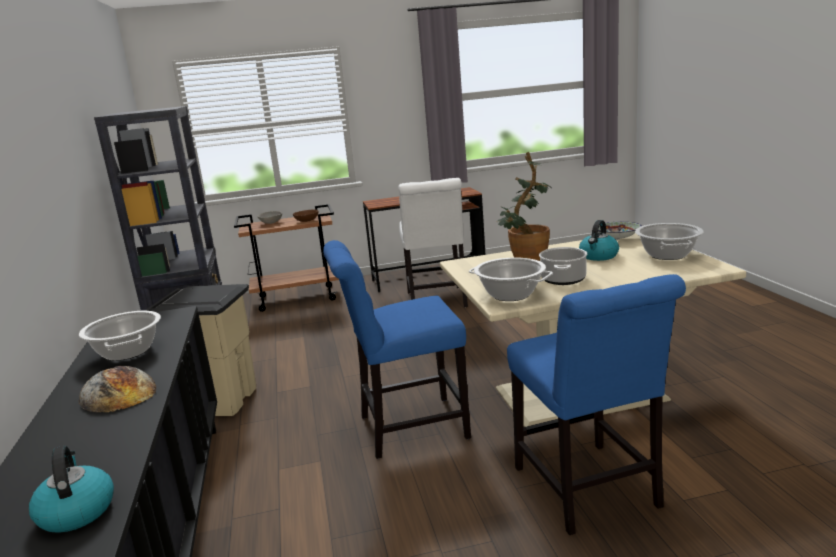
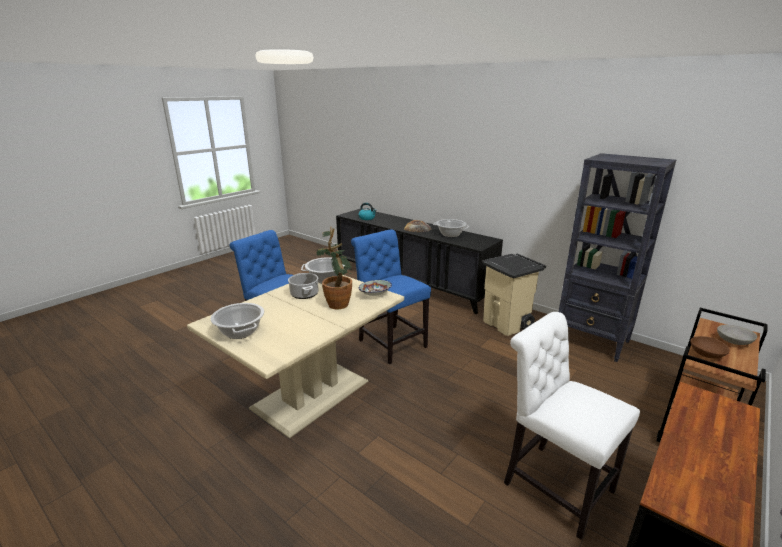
camera: 140 degrees right, 5 degrees up
(407, 428) = (390, 342): blue chair -> blue chair turned 75 degrees counterclockwise
(598, 256) = (293, 320): kettle -> none
(617, 239) = (287, 349): bowl -> bowl (375, 295)

